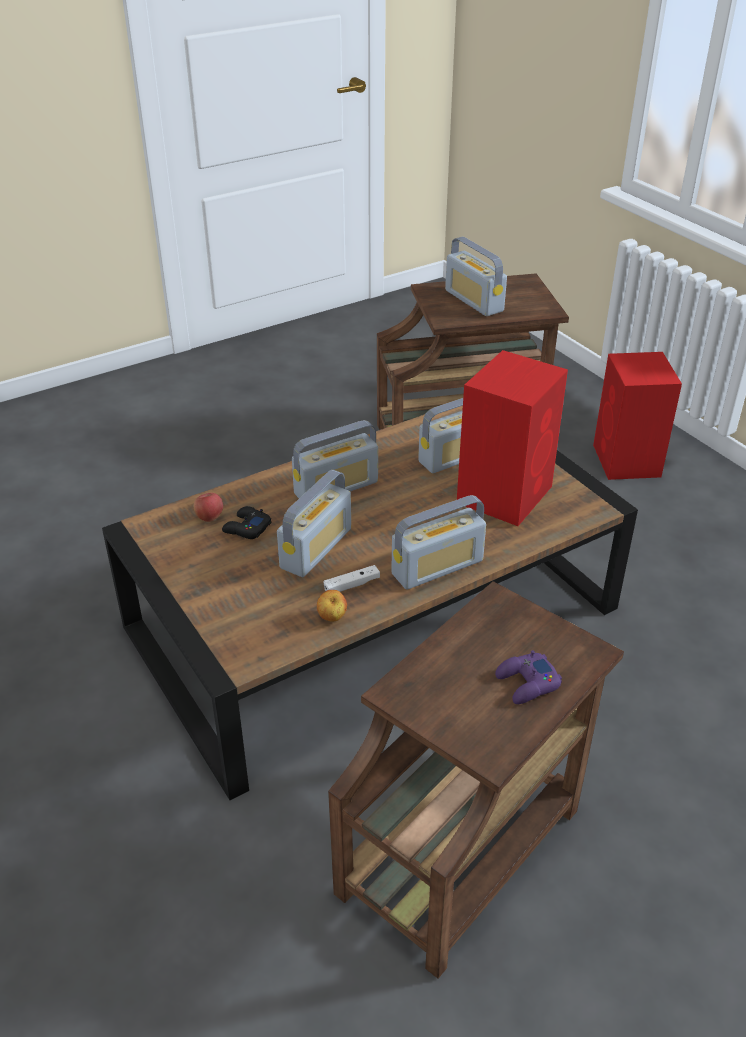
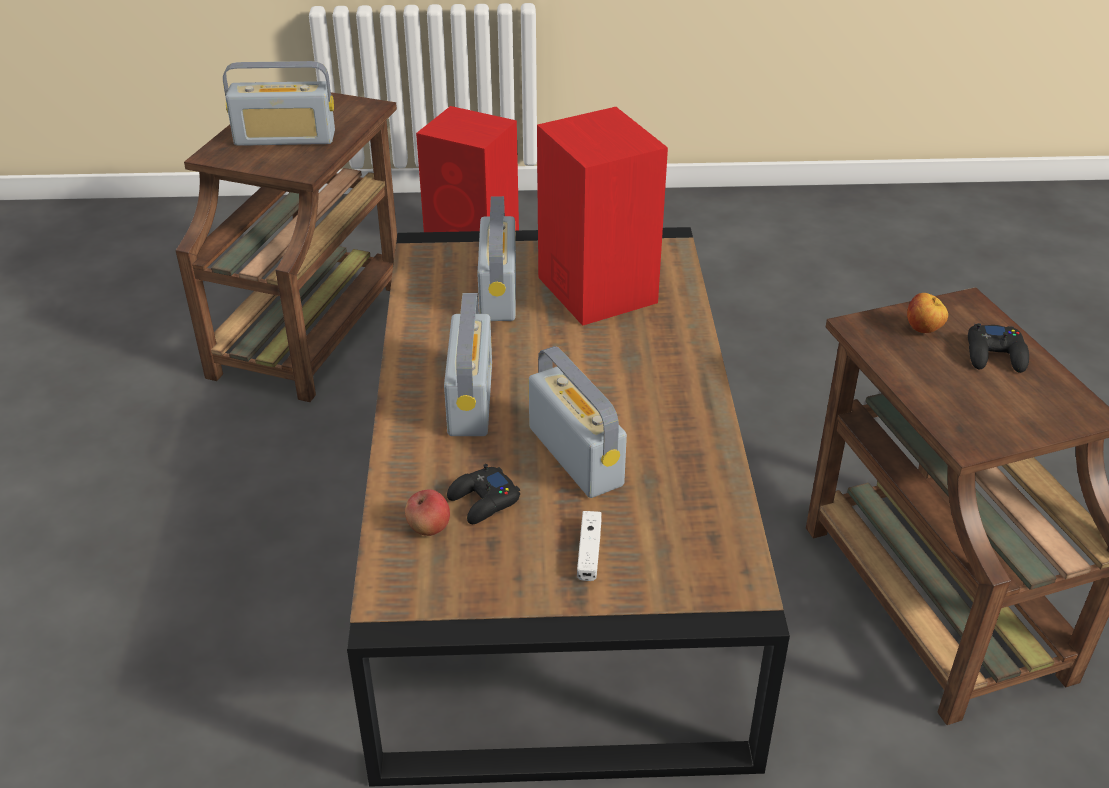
camera: 60 degrees left, 0 degrees up
(332, 618) = (713, 488): apple -> apple (923, 330)
(352, 585) = (666, 452): white game controller -> white game controller (589, 552)
(437, 567) = (683, 380): radio -> none
(527, 683) = (995, 355): purple game controller -> black game controller

